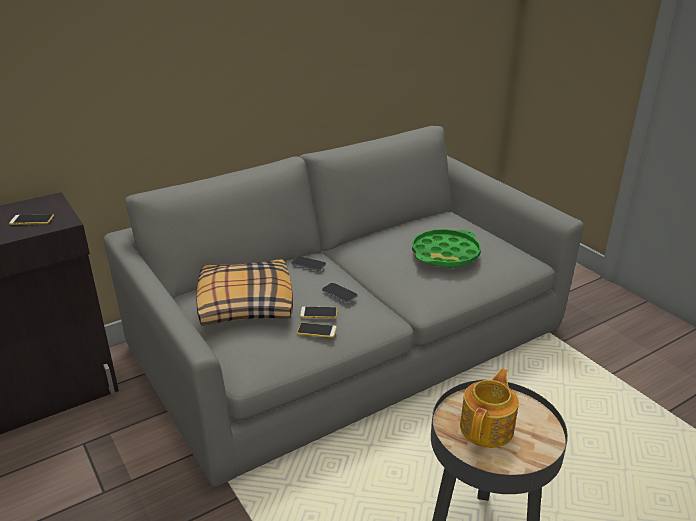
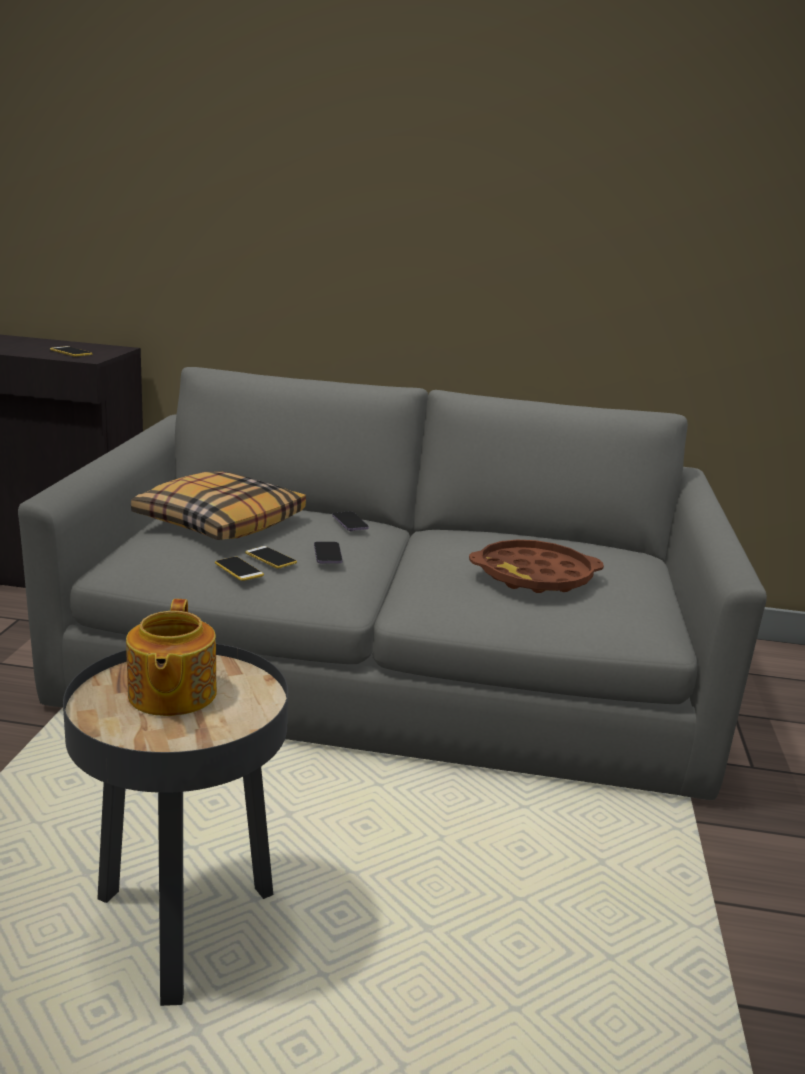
camera: 40 degrees right, 10 degrees down
(445, 254) = (534, 576): green tray -> brown tray
(488, 427) = (170, 695): teapot -> teapot turned 105 degrees clockwise

